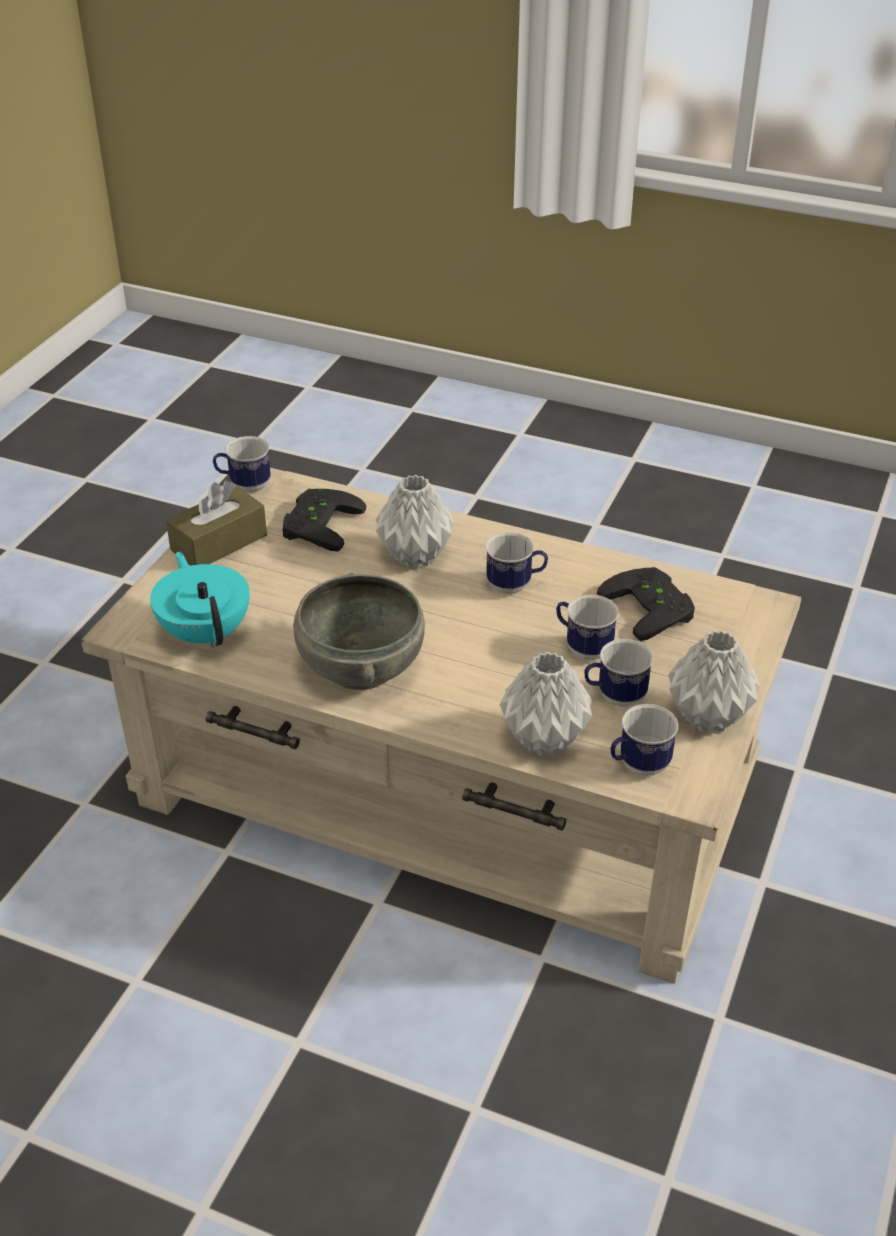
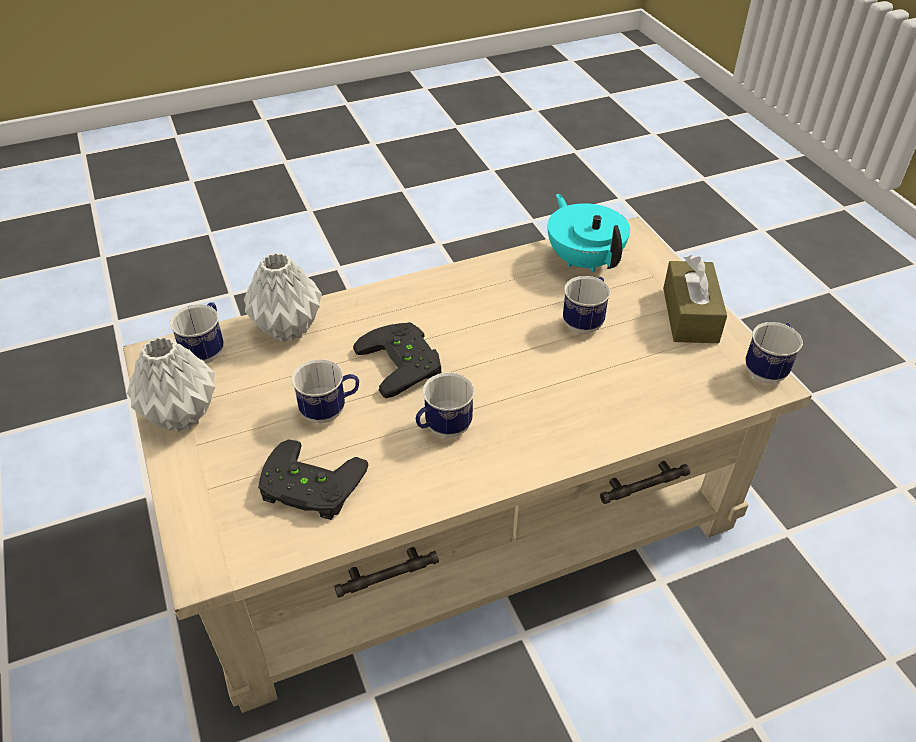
camera: 135 degrees right, 5 degrees up
(206, 632) = (584, 260): turquoise teapot -> turquoise teapot turned 135 degrees counterclockwise
(317, 524) = (661, 377): black game controller -> black game controller (405, 362)
(359, 667) = (463, 299): grey bowl -> none
(415, 555) = (552, 402): grey vase -> none
(614, 697) = (267, 387): mug -> mug (585, 321)

